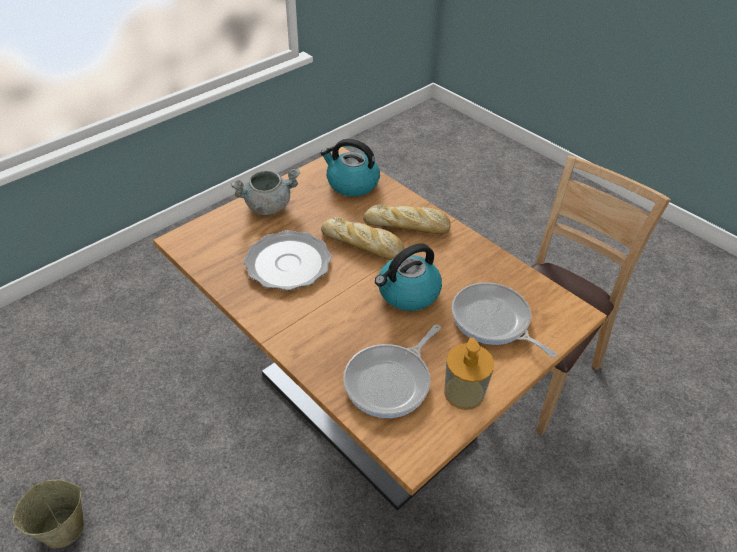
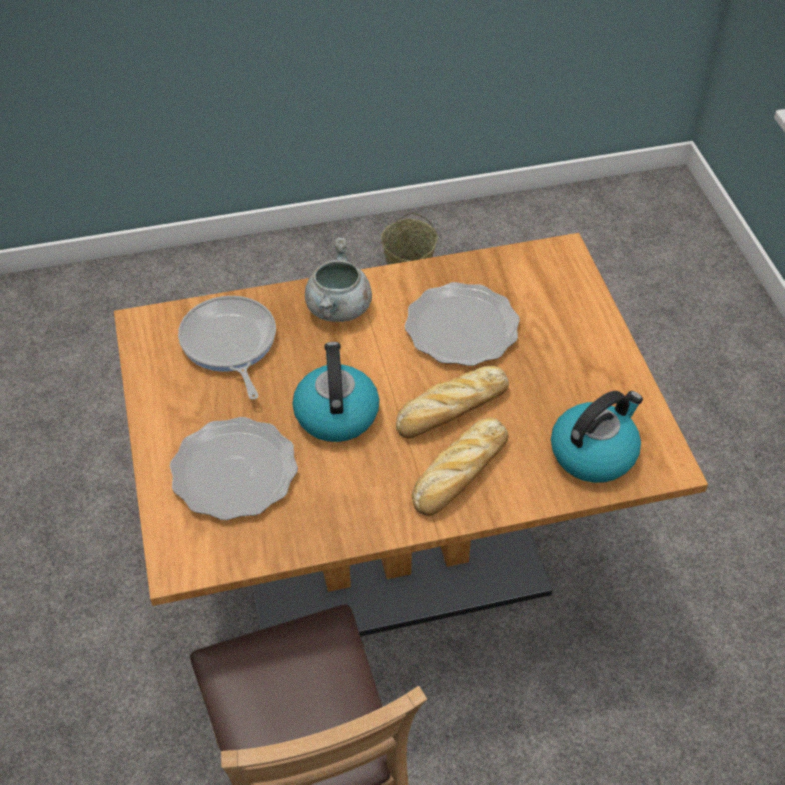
camera: 120 degrees right, 5 degrees up
(268, 206) = (588, 346): grey cooking pot -> grey cooking pot (339, 309)
(464, 393) = (169, 393): soap dispenser -> none
(493, 321) = (234, 471): frying pan -> plate

